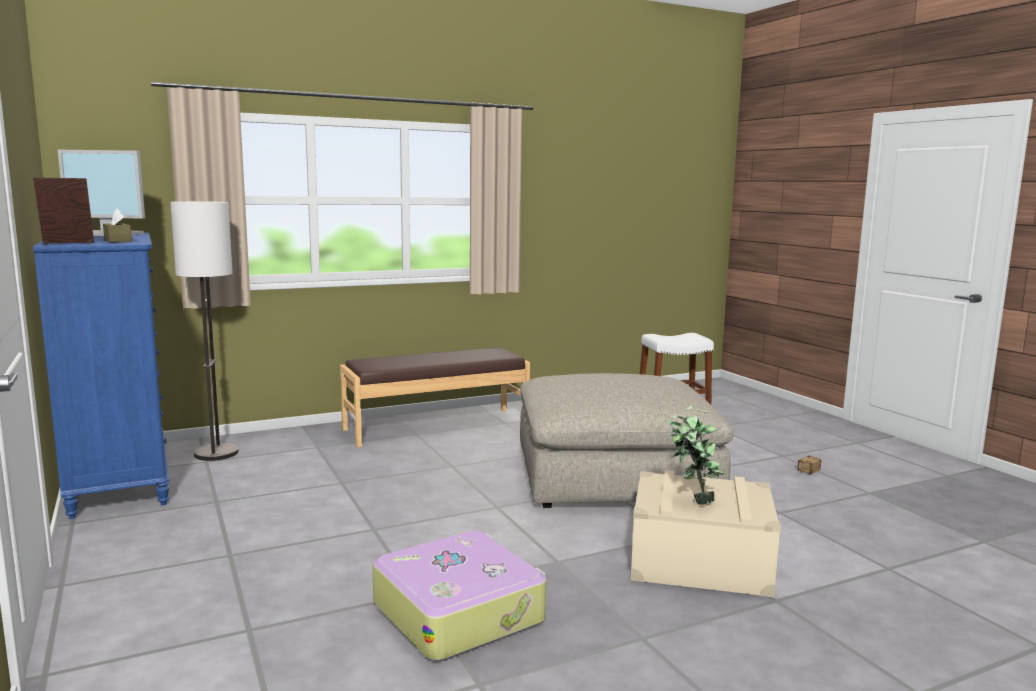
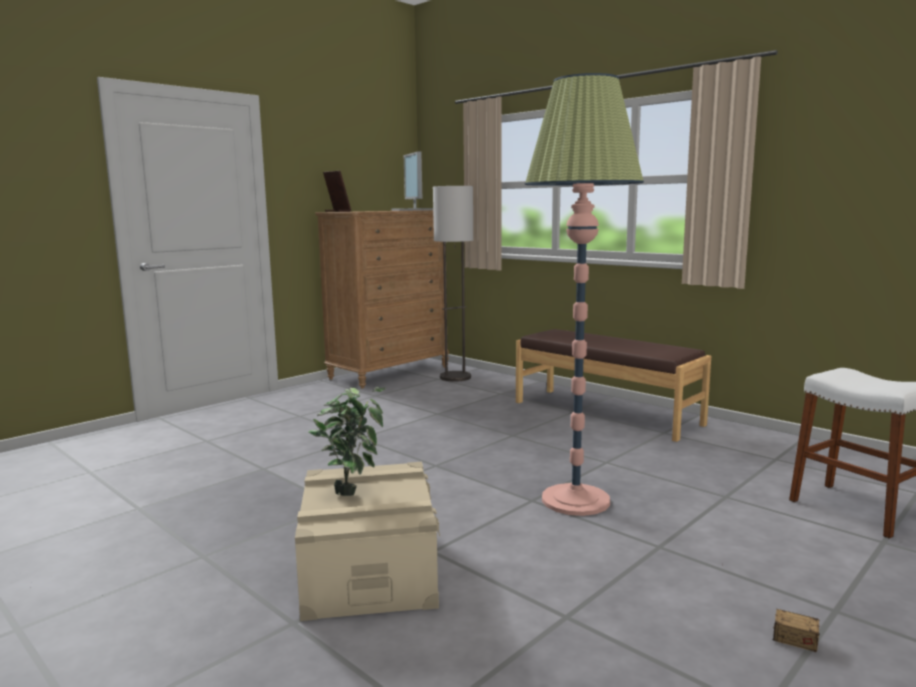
camera: 70 degrees right, 0 degrees up
(118, 241) = (368, 211): brown tissue box -> none
(119, 480) = (389, 372): blue dresser -> brown dresser
(459, 612) = (237, 485): suitcase -> none
(614, 475) = (575, 500): beige ottoman -> floor lamp

